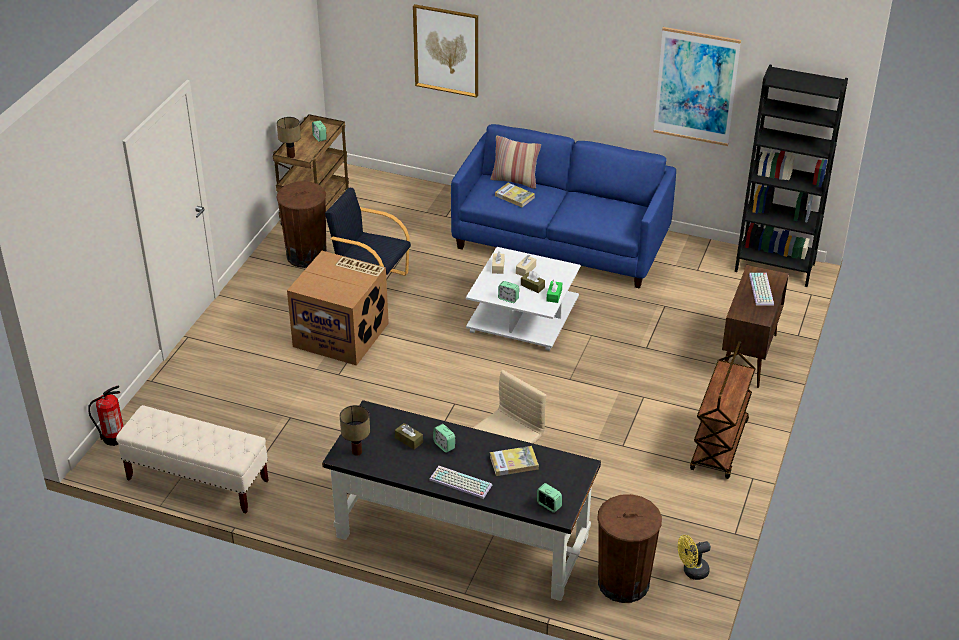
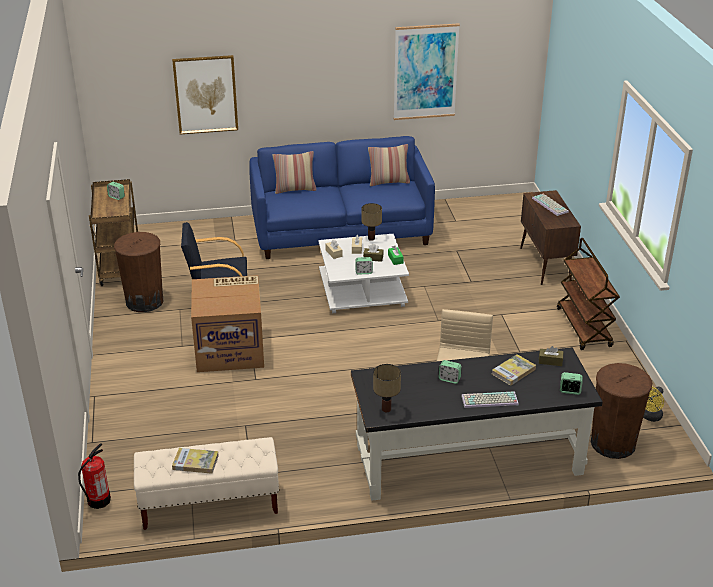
camera: 30 degrees left, 5 degrees down
(290, 155) = (104, 216): table lamp -> table lamp (371, 238)
(409, 440) = (418, 385): brown tissue box -> brown tissue box (550, 361)
(514, 196) = (306, 199): book -> book (195, 462)
(621, 202) = (388, 182): none -> pillow
(775, 267) = (505, 203): black bookcase -> none

